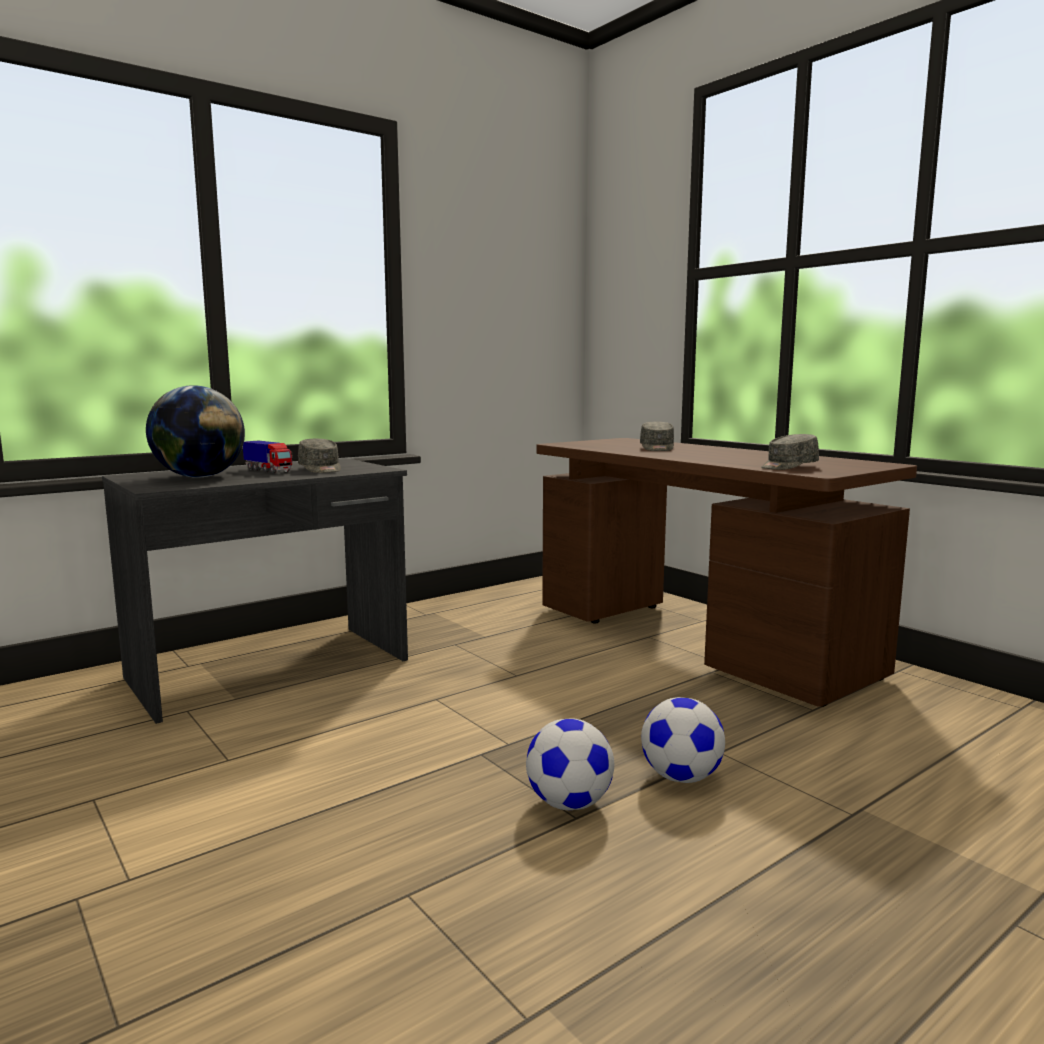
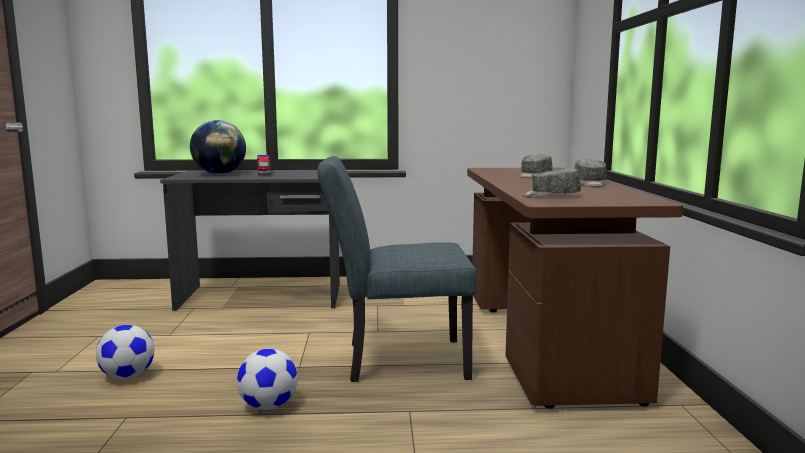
camera: 35 degrees right, 0 degrees up
(320, 469) = (290, 174): grey cap -> grey cap (590, 184)
(600, 702) = (395, 360): none -> grey chair
(680, 777) = (355, 415): football -> football (127, 376)

